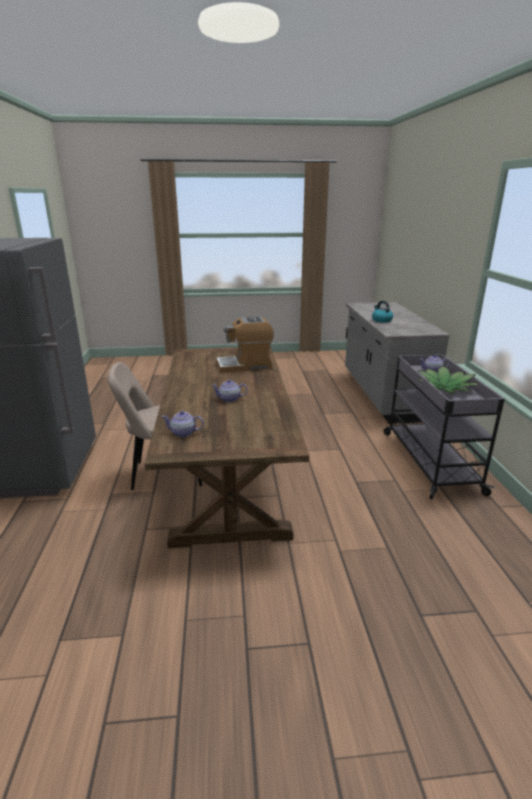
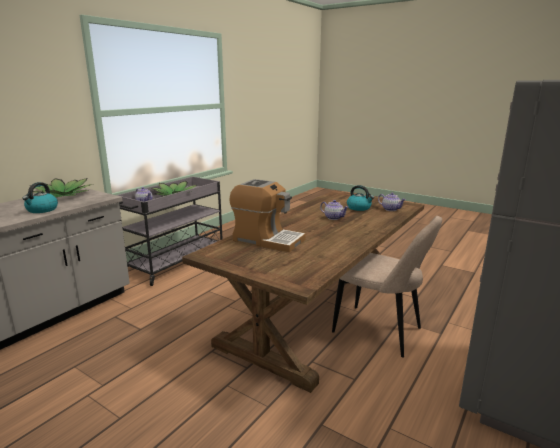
camera: 140 degrees left, 5 degrees down
(222, 423) = (359, 208): none -> kettle
(419, 327) = (63, 195): none -> potted plant

